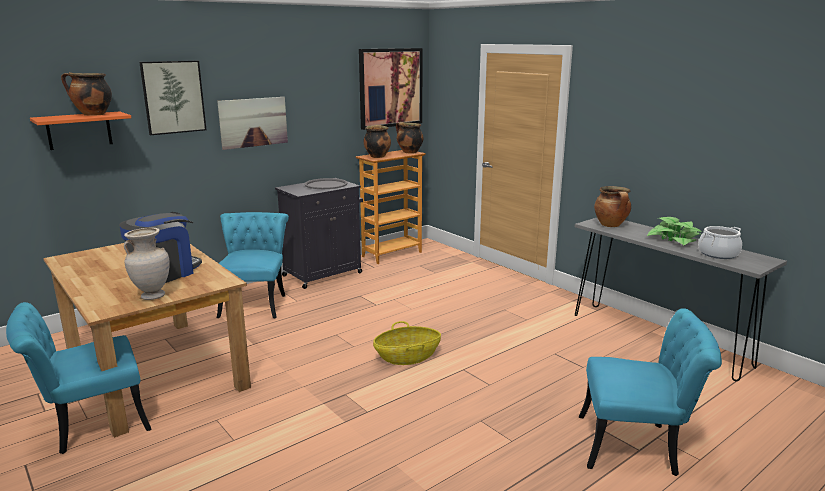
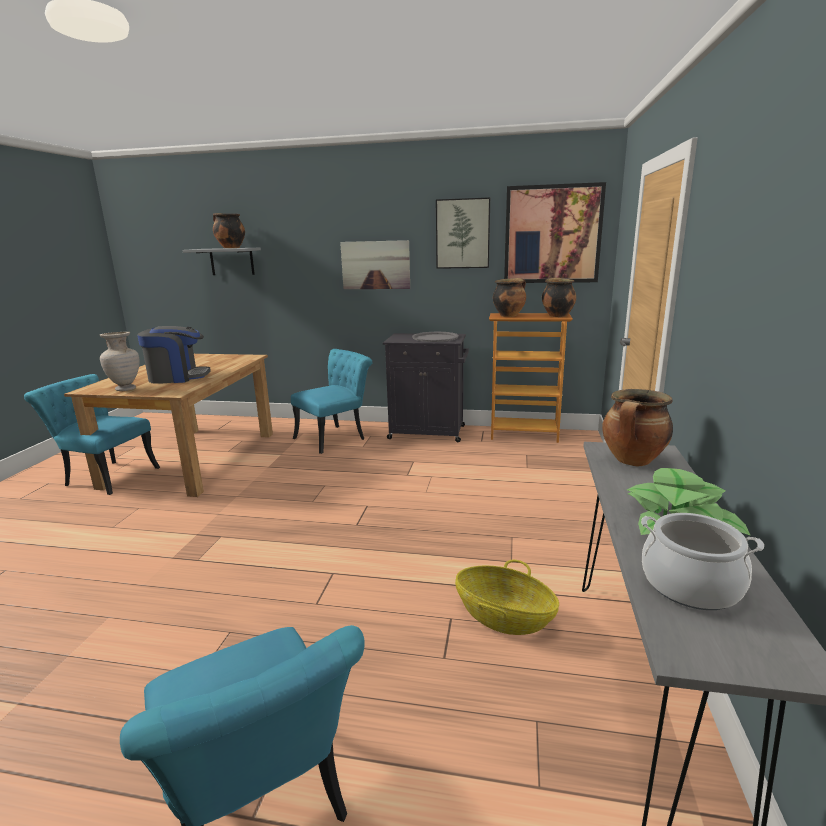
camera: 50 degrees right, 0 degrees up
(79, 130) = (232, 261): orange shelf -> grey shelf
(173, 97) = (302, 237): picture -> picture (462, 234)
(407, 357) = (322, 533): basket -> basket (504, 617)

